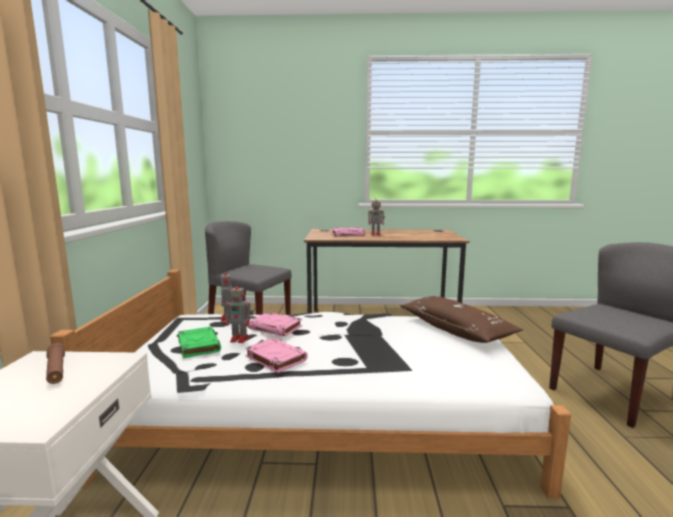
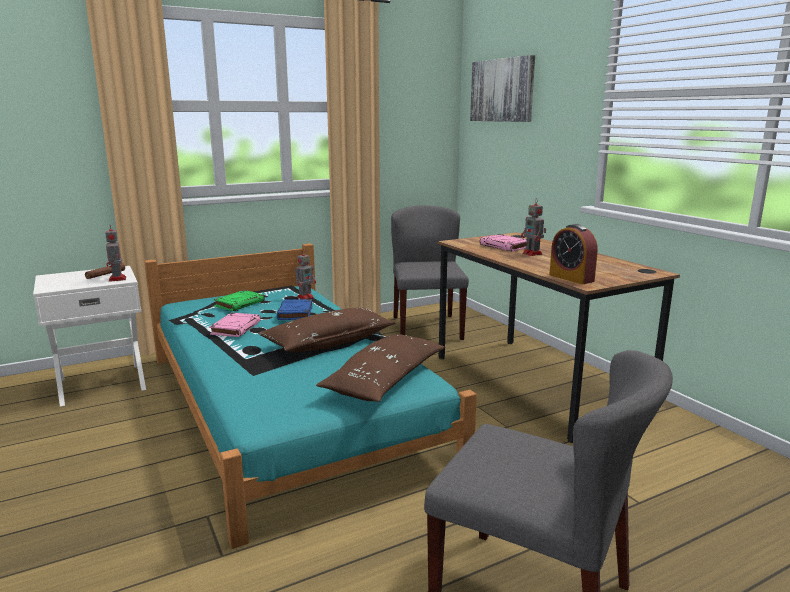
camera: 60 degrees right, 5 degrees up
(240, 339) = (260, 310): toy robot -> toy robot (117, 279)
(261, 126) = (502, 90): none -> picture
(276, 327) = (295, 313): pink book -> blue book
(321, 415) = (286, 405): white bed -> turquoise bed
(361, 330) = (329, 342): none -> brown pillow
(440, 238) = (571, 278): none -> alarm clock

